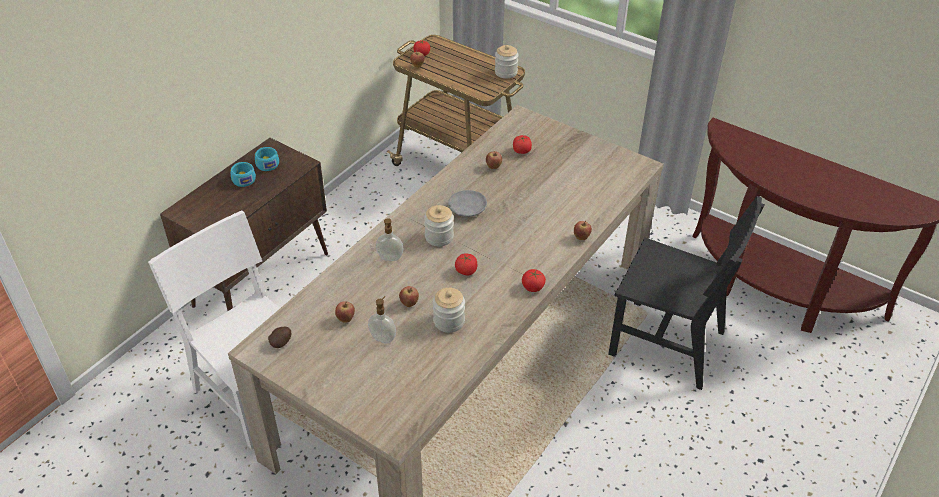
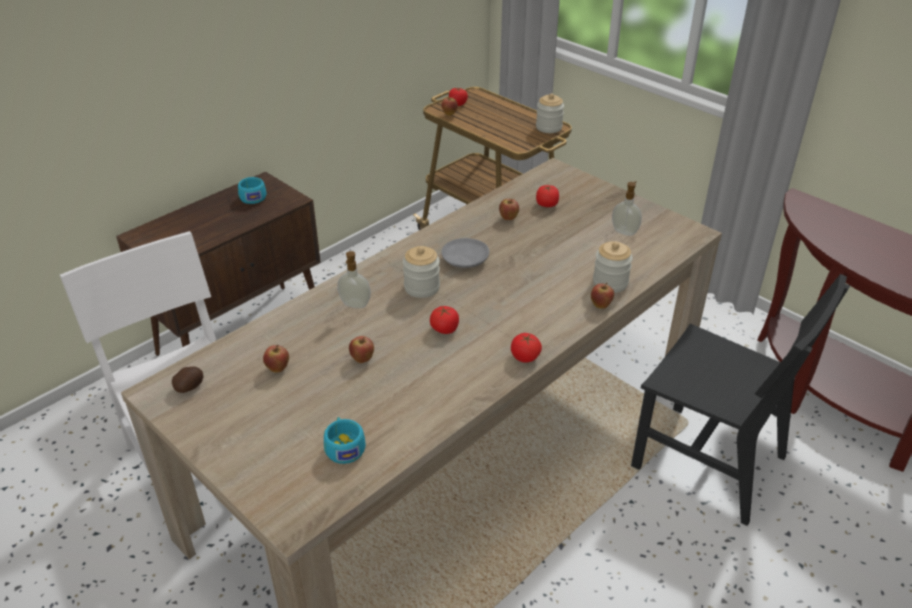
camera: 10 degrees right, 5 degrees down
(243, 178) = (221, 209): turquoise cup -> turquoise cup (344, 446)
(383, 338) = (317, 396): soap dispenser -> soap dispenser (625, 231)
(449, 321) = (406, 386): jar -> jar (610, 282)

